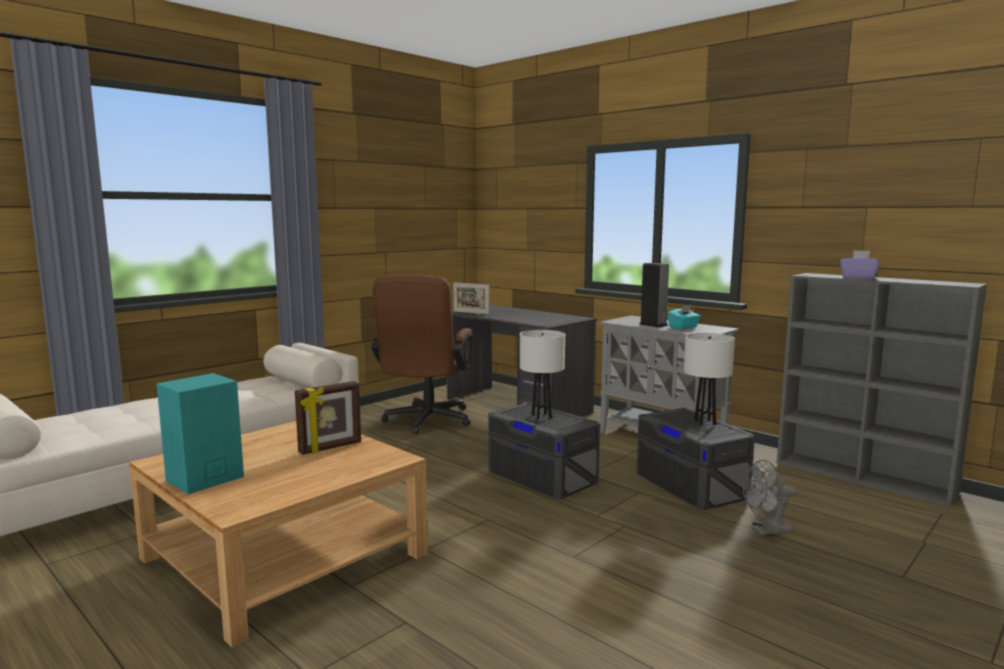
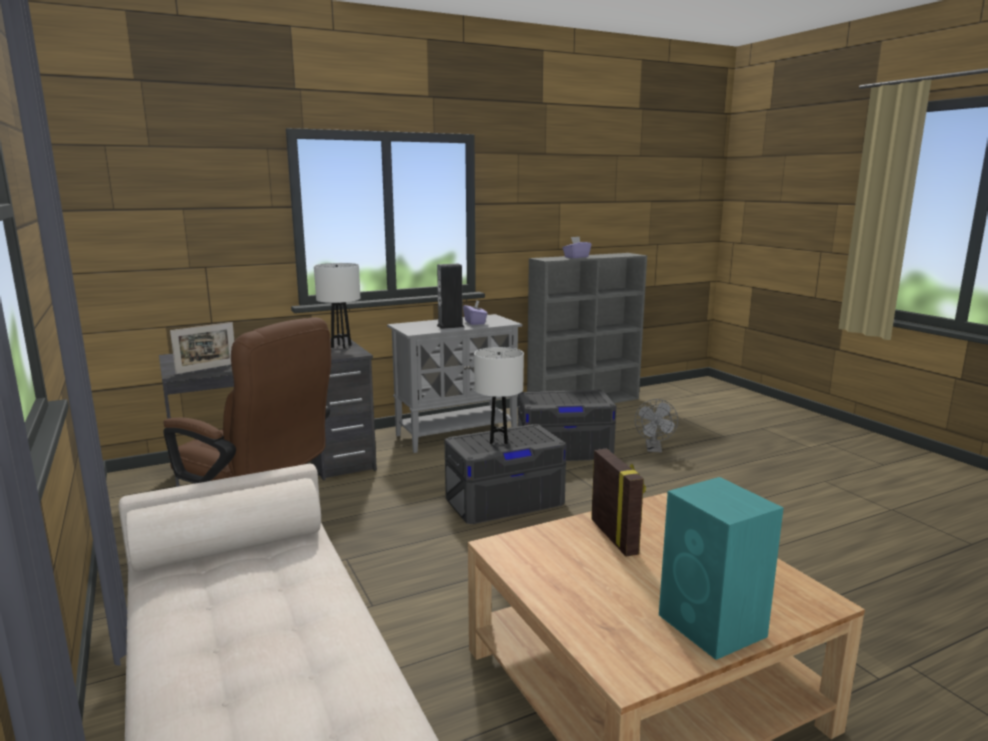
camera: 70 degrees left, 5 degrees up
(683, 327) = (475, 322): turquoise tissue box -> purple tissue box
(705, 422) = (564, 395): white table lamp -> white table lamp (341, 346)

